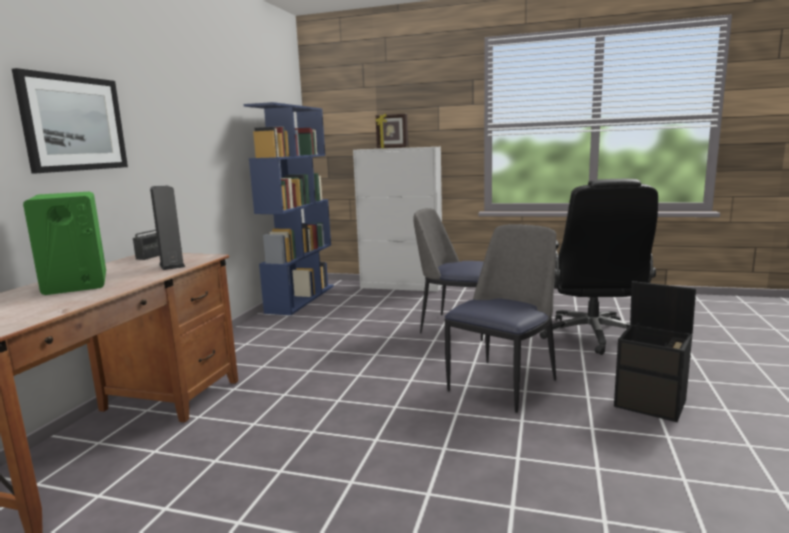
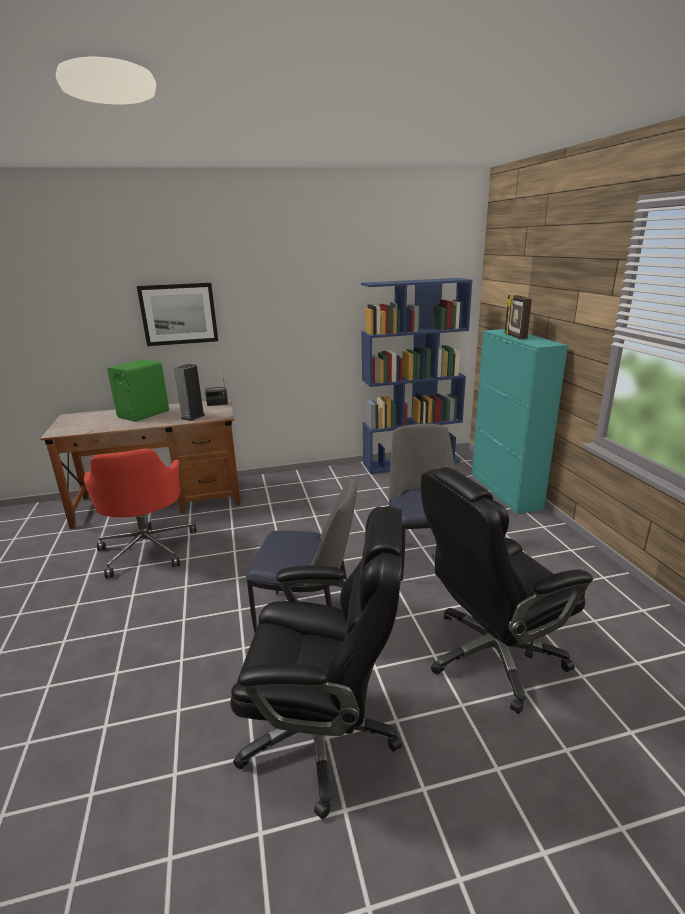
camera: 60 degrees right, 10 degrees up
(242, 459) = (148, 548): none -> red office chair
(402, 286) = (505, 491): white cabinet -> turquoise cabinet
(651, 403) = (323, 734): black storage box -> black office chair

